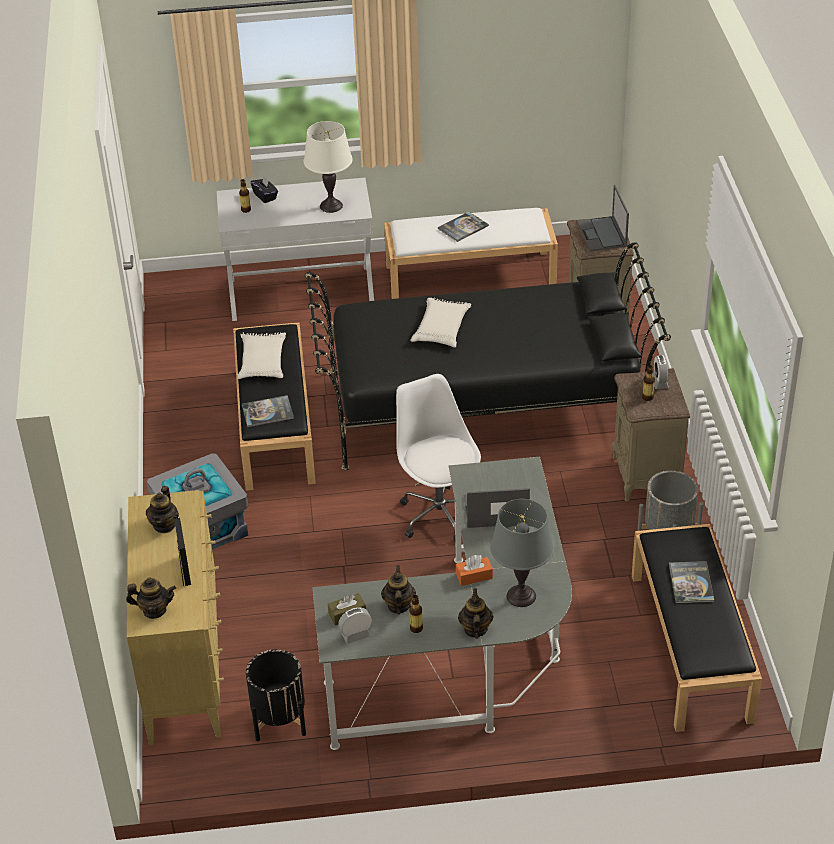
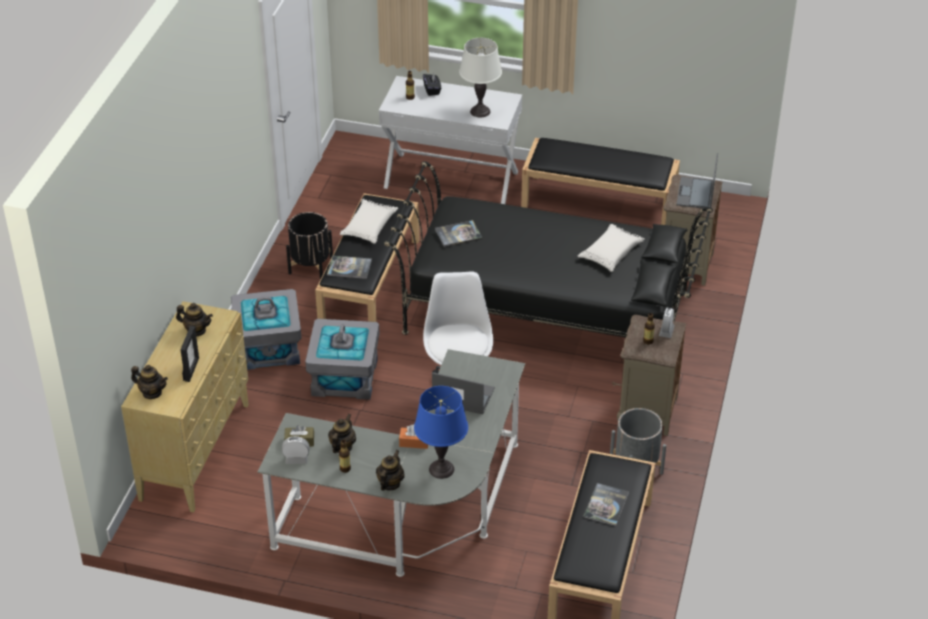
camera: 20 degrees right, 0 degrees up
(164, 525) = (196, 330): teapot -> teapot turned 105 degrees counterclockwise
(279, 719) = (244, 513): black planter -> black planter (310, 265)
(305, 535) = (344, 377): none -> grey storage box
(441, 327) = (516, 236): white pillow -> white pillow (611, 251)
(463, 227) = (595, 158): book -> book (458, 234)
(471, 275) = (600, 202): white bench -> black bench
(521, 596) = (441, 469): grey table lamp -> blue table lamp

